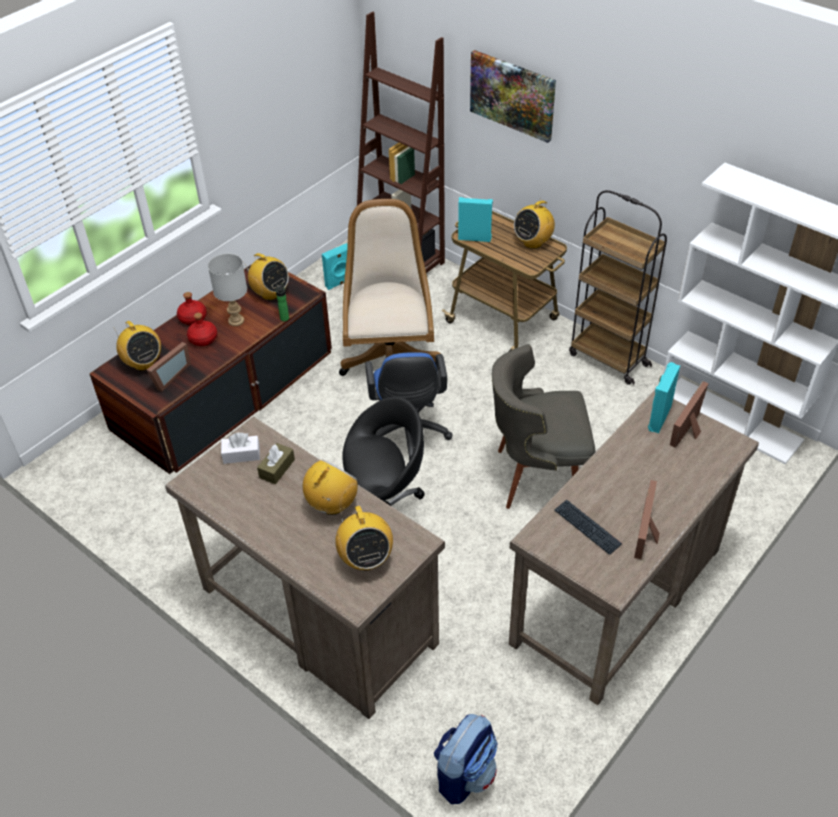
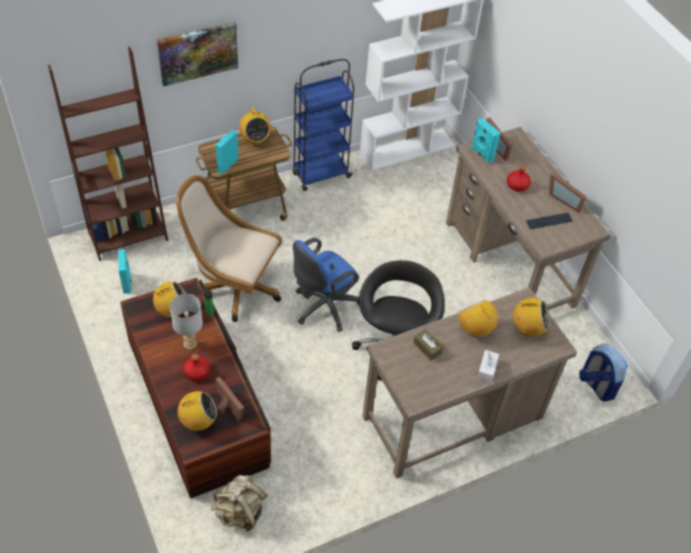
camera: 70 degrees left, 5 degrees up
(106, 472) = (240, 512): none -> beige backpack
(193, 318) = (165, 371): red bottle -> red bottle (517, 185)
(241, 455) = (403, 363): white tissue box -> white tissue box (487, 369)
(408, 436) = (323, 307): blue office chair -> blue office chair turned 120 degrees clockwise
(538, 477) = (400, 257): grey chair -> none
(608, 359) = (321, 176): brown cart -> blue cart

